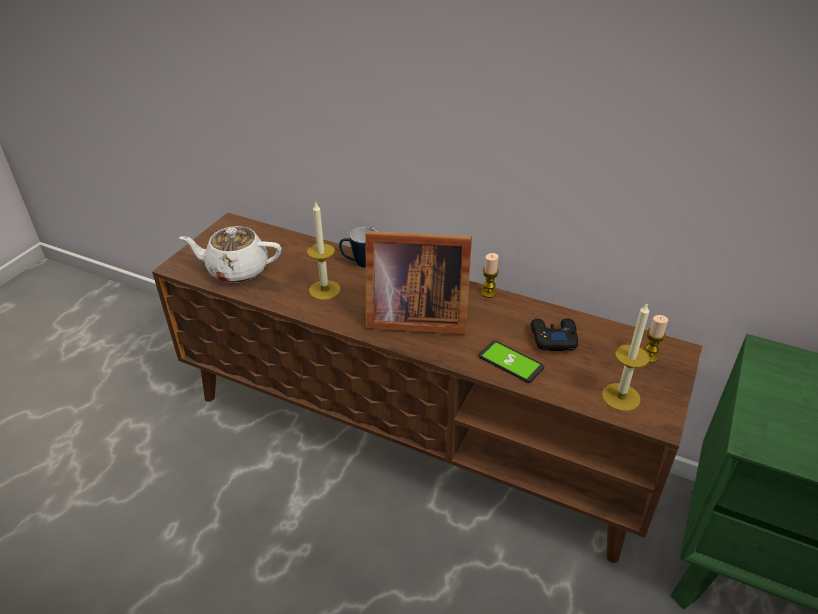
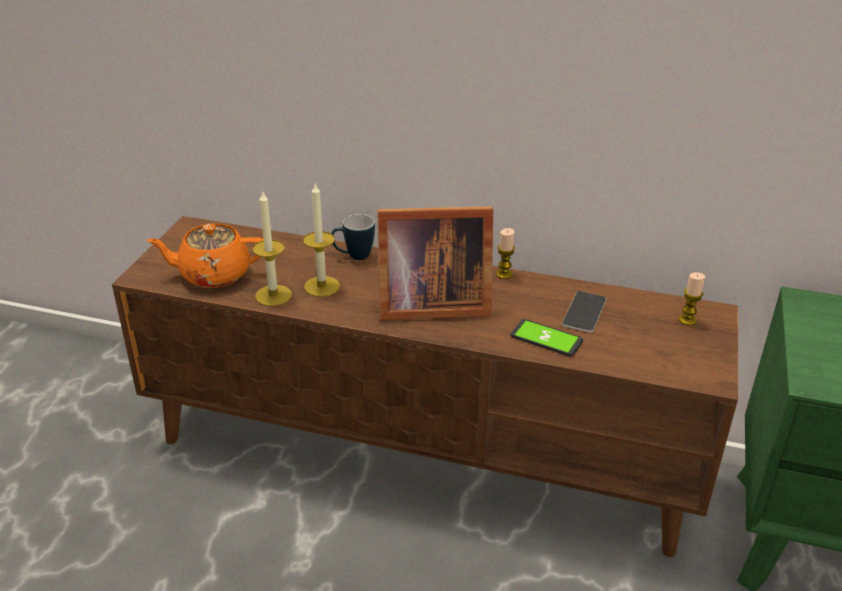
camera: 10 degrees left, 5 degrees down
(237, 270) = (213, 274): white teapot -> orange teapot
(553, 338) = (584, 312): black game controller -> phone
(621, 397) = (668, 360): candle -> candle (273, 295)

